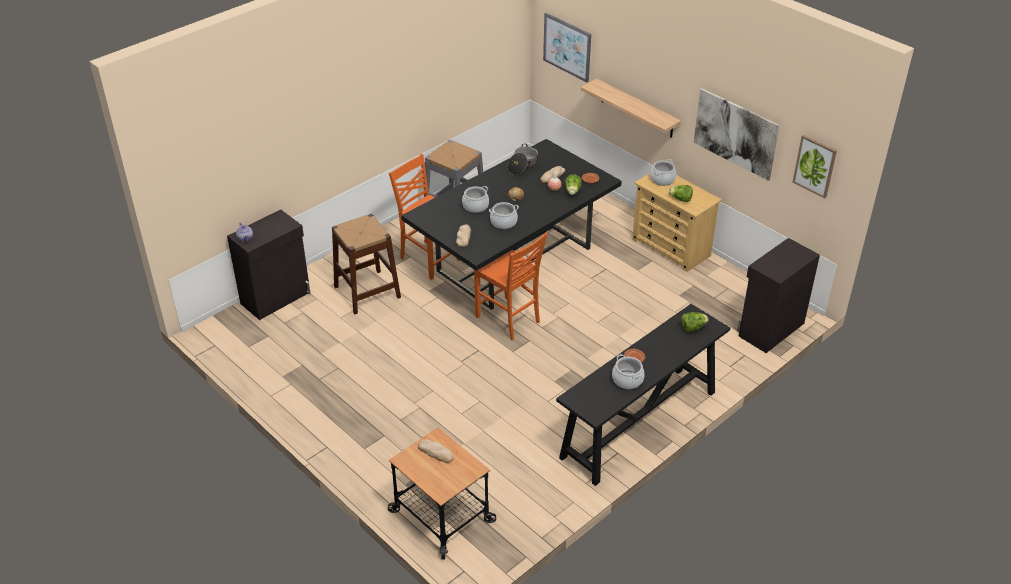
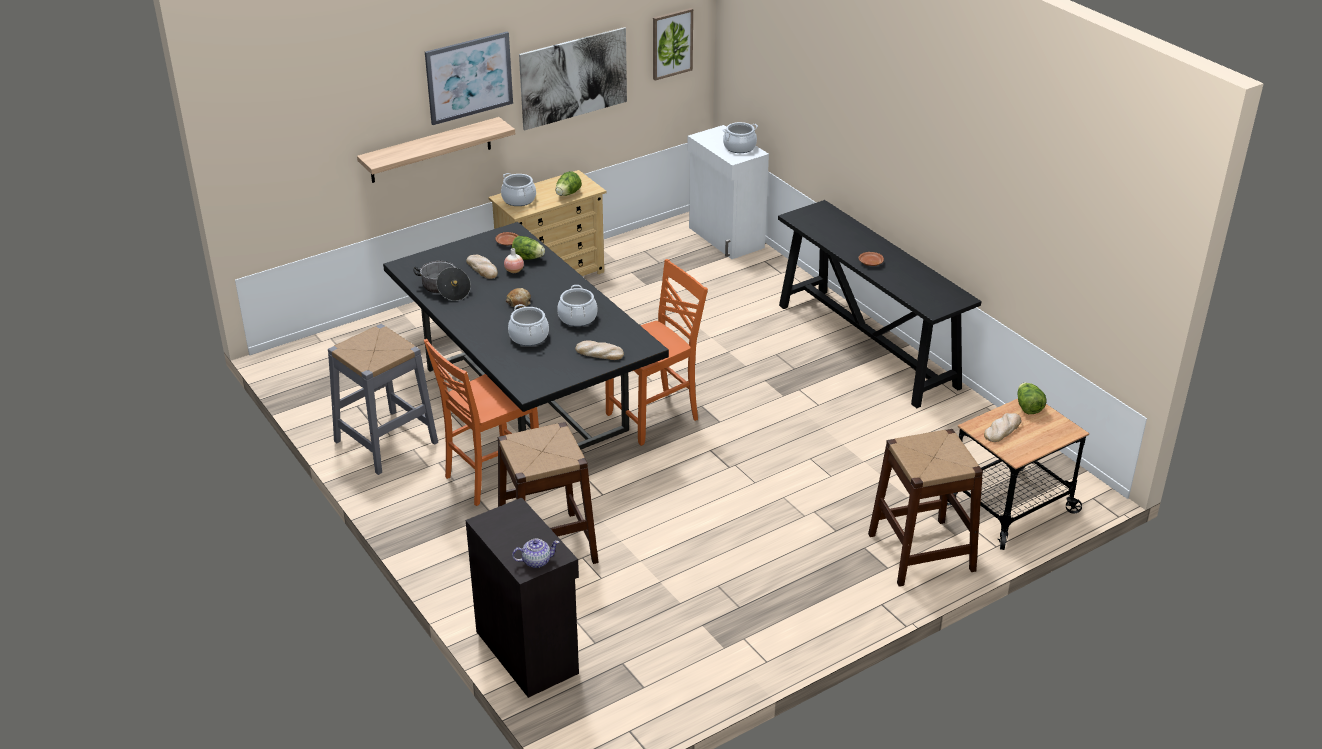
camera: 80 degrees left, 5 degrees down
(383, 466) = (921, 552): none -> brown stool
(567, 47) = (294, 147): picture -> picture (469, 77)
(627, 380) = (905, 271): cooking pot -> cooking pot (739, 147)
(693, 328) = (822, 220): lettuce -> lettuce (1028, 407)
(770, 329) = (725, 238): black cabinet -> white cabinet

